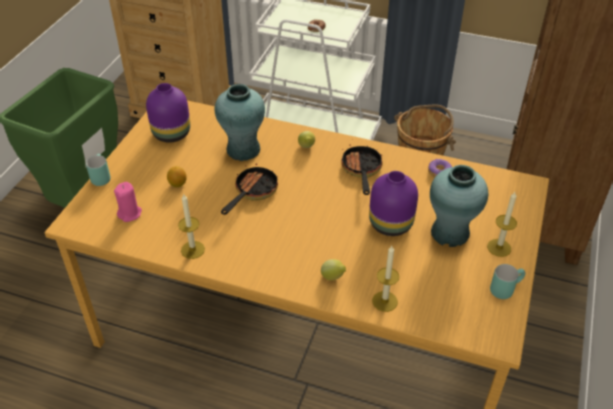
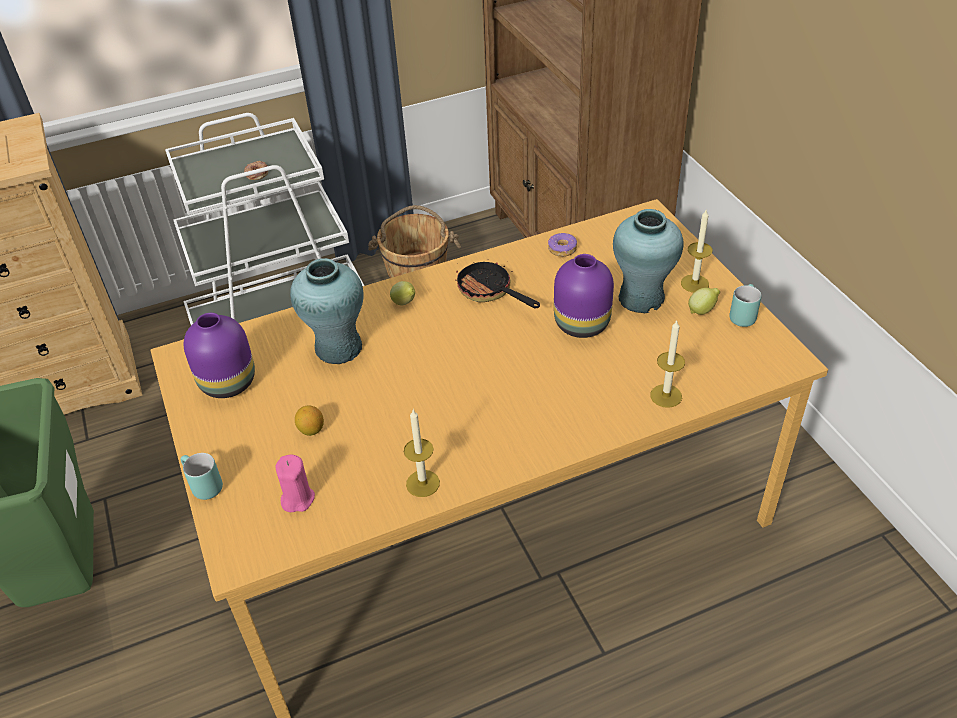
camera: 40 degrees left, 0 degrees up
(252, 192) = (408, 383): frying pan -> none
(333, 277) = (595, 408): lemon -> lemon (702, 310)

